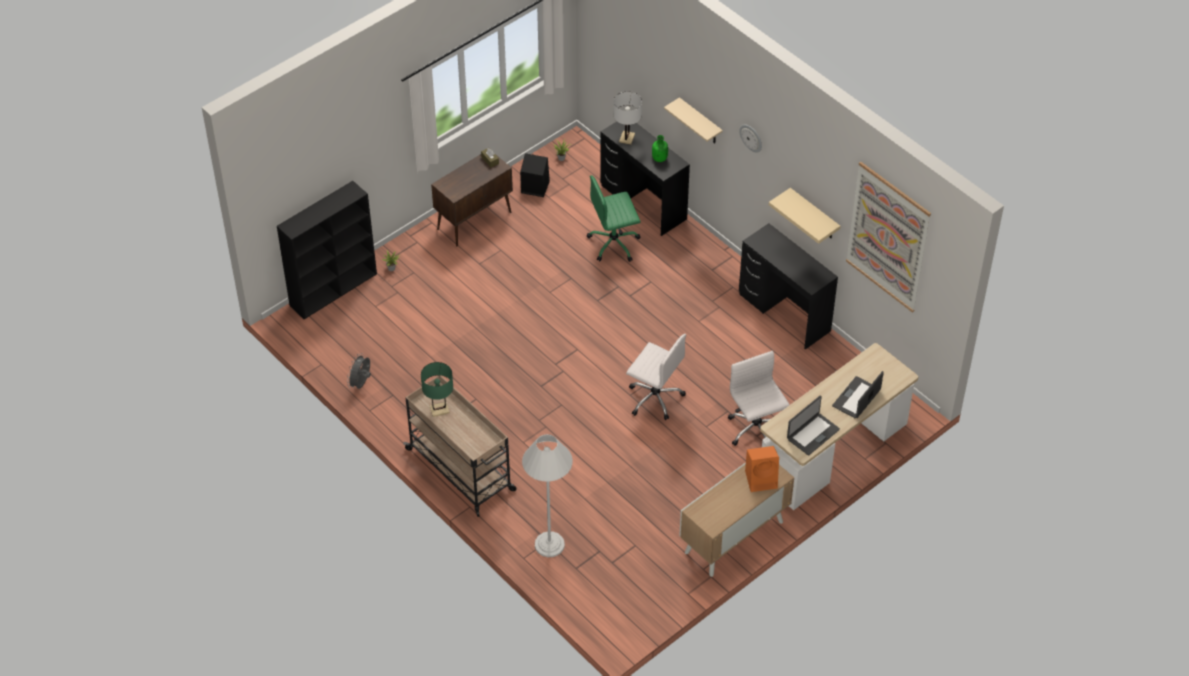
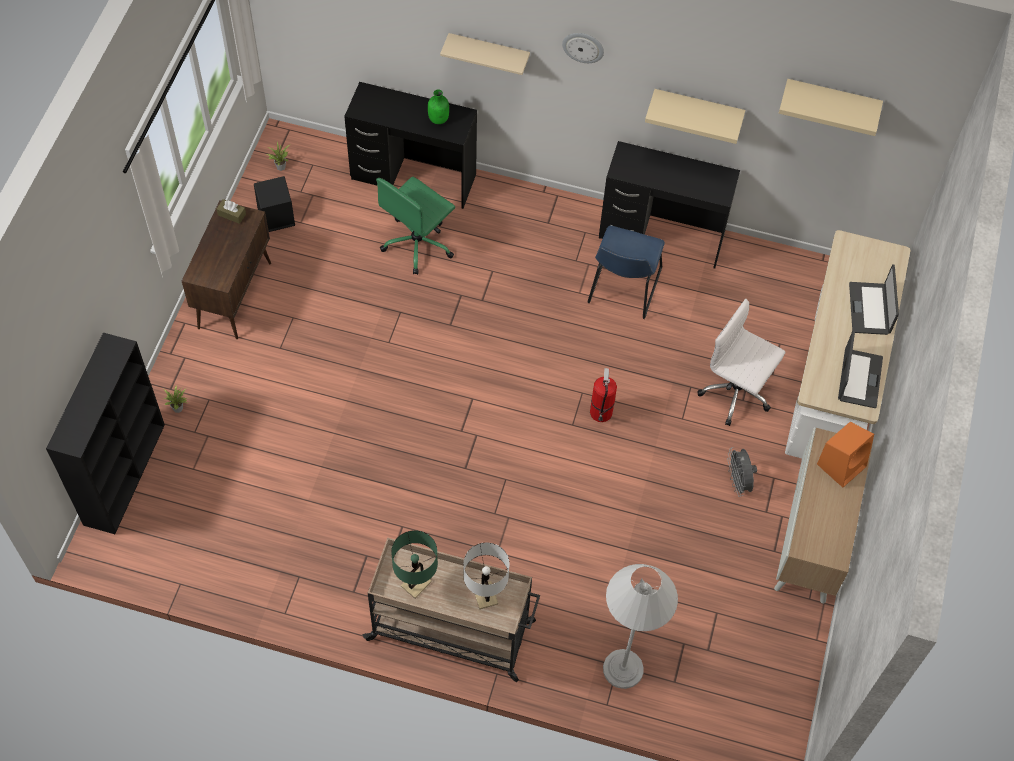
camera: 35 degrees left, 10 degrees up
(361, 383) = (249, 582): grey fan -> grey fan (738, 482)
(627, 138) = (381, 110): white table lamp -> white table lamp (485, 595)
(654, 397) = (601, 413): white office chair -> fire extinguisher
(730, 332) = (623, 288): none -> blue chair
(887, 237) = (831, 101): picture -> beige shelf

